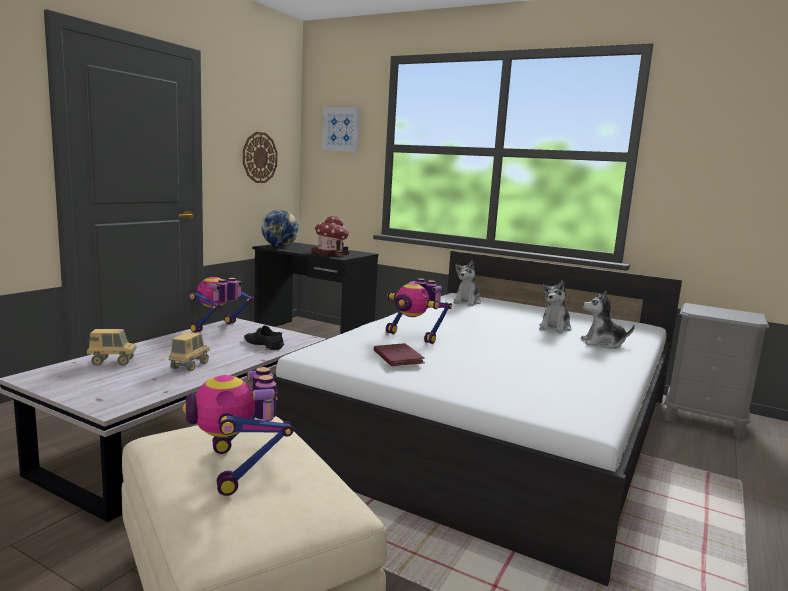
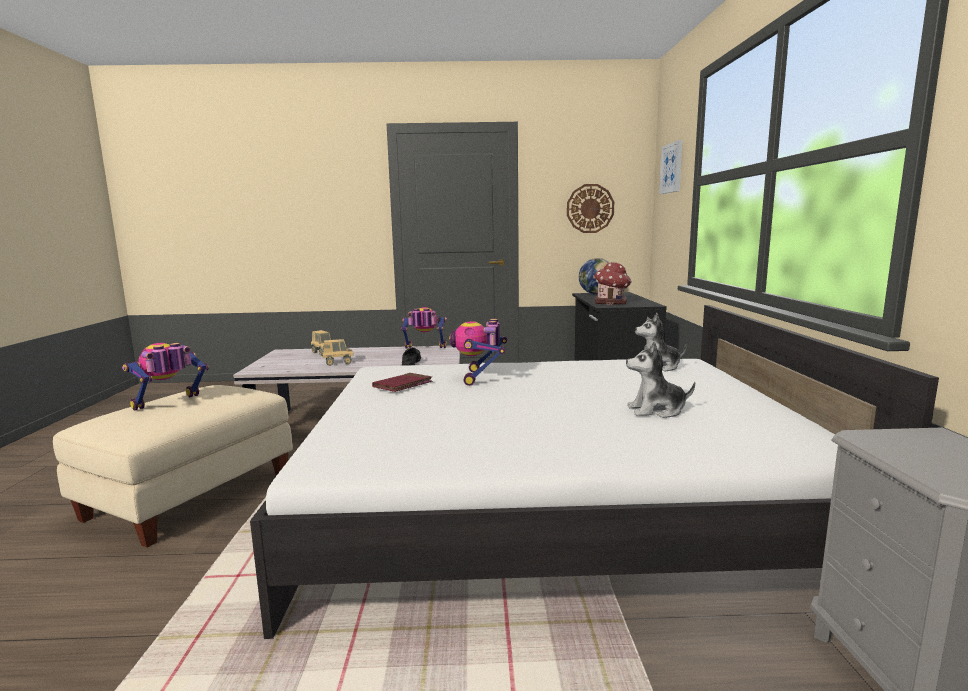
camera: 60 degrees right, 0 degrees up
(602, 343) = (643, 439): plush toy -> none

